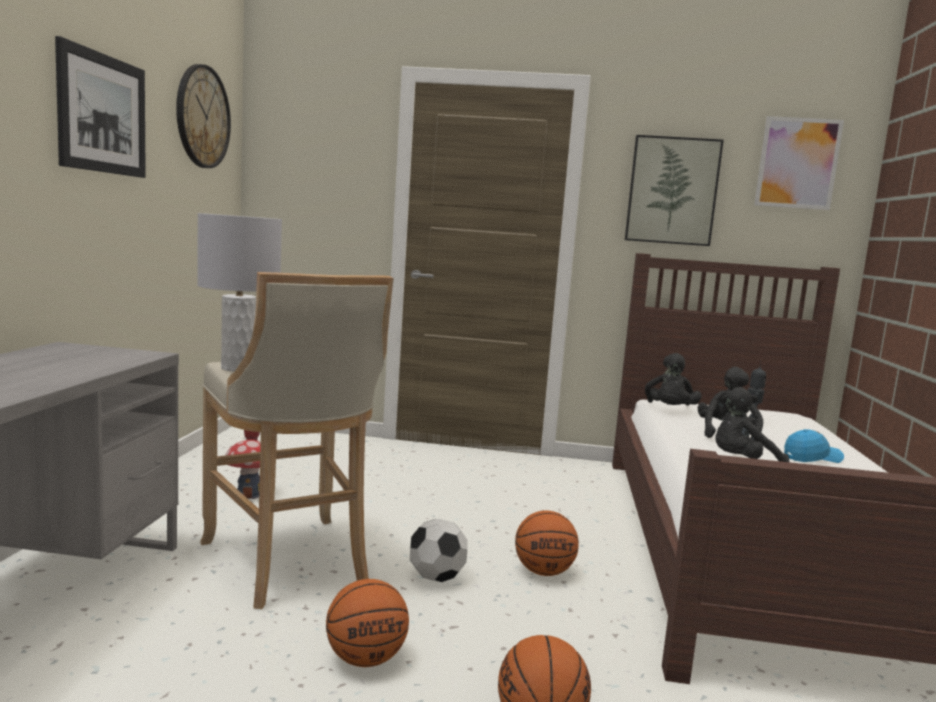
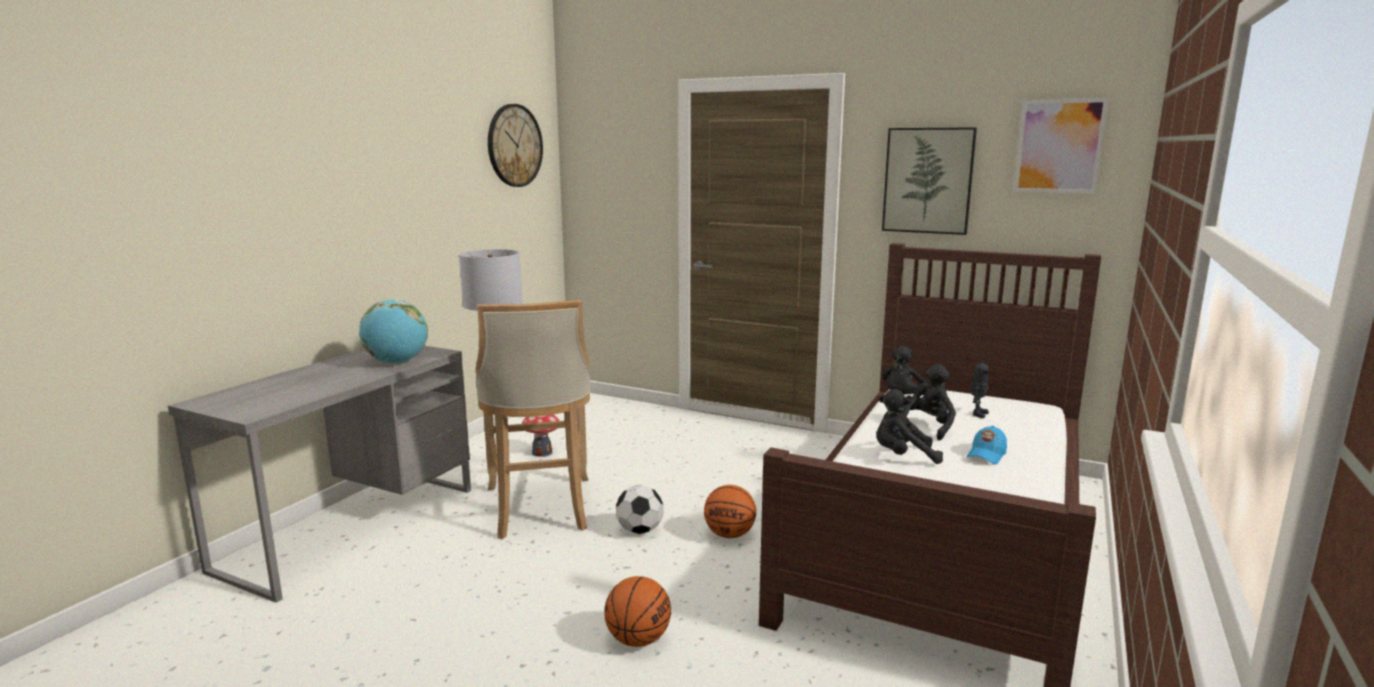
camera: 20 degrees right, 5 degrees up
(93, 364) = (397, 362): none -> globe
(103, 114) = (420, 169): picture -> none
(365, 659) = (550, 580): basketball -> none
(812, 458) = (986, 455): blue cap -> blue cap turned 120 degrees clockwise

